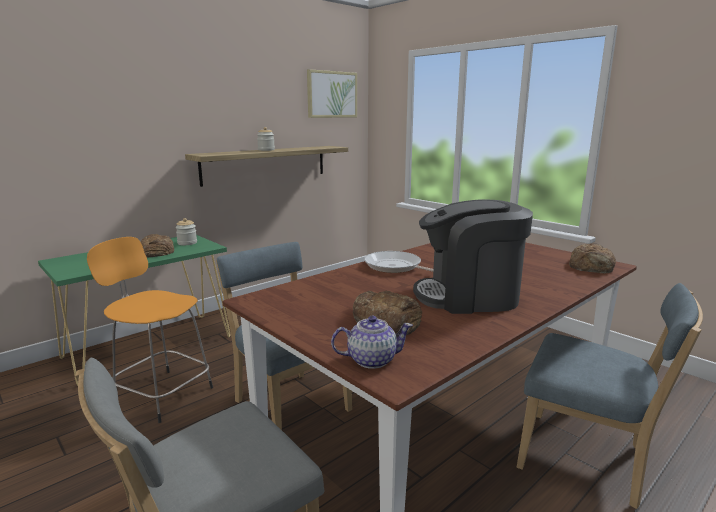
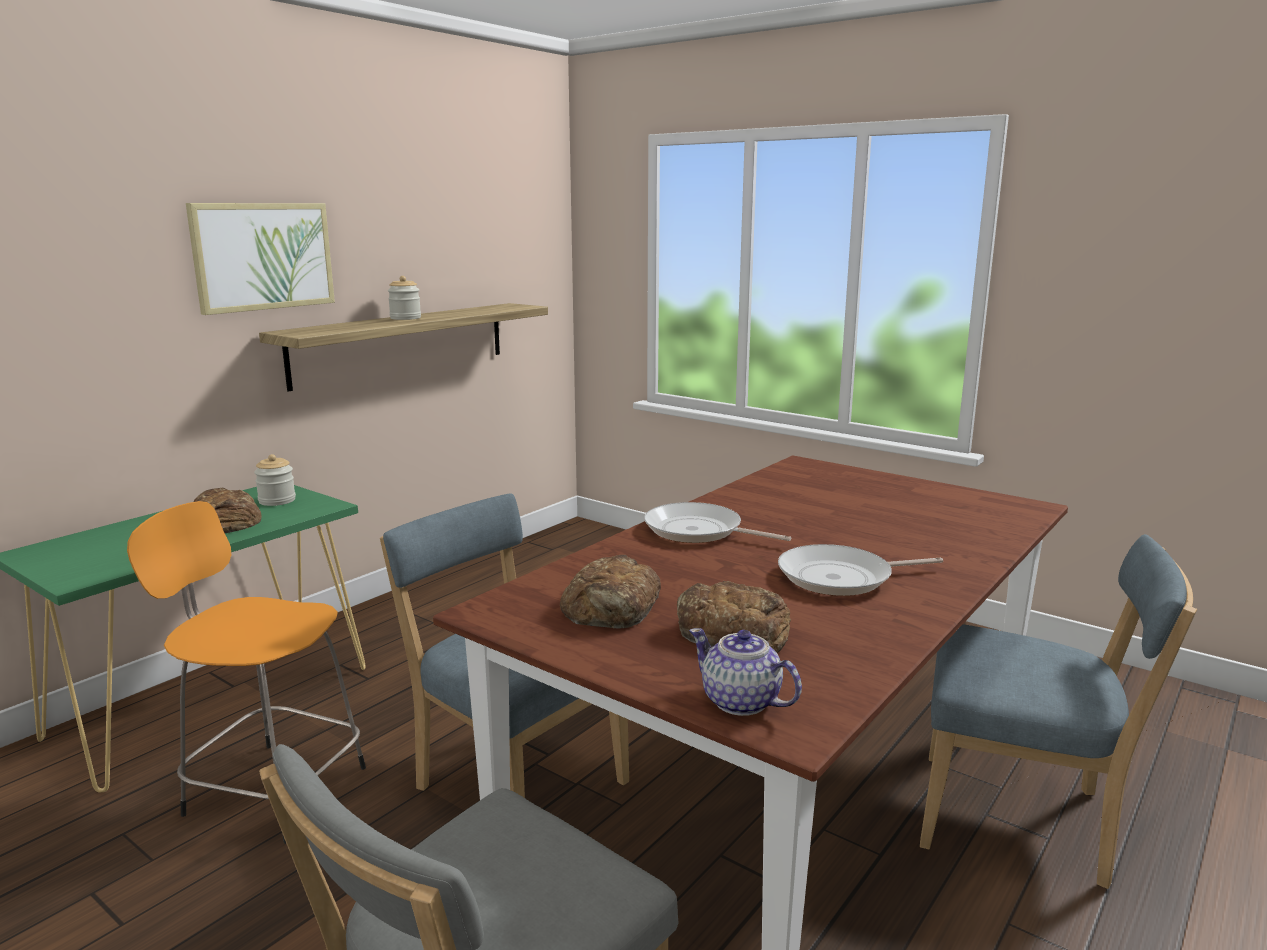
camera: 10 degrees left, 0 degrees up
(332, 94) = (511, 211): picture -> picture (263, 256)
(371, 360) = (741, 702): teapot -> teapot turned 120 degrees counterclockwise
(469, 296) = (841, 578): coffee machine -> frying pan
(592, 266) = (1004, 510): bread -> bread (612, 606)

